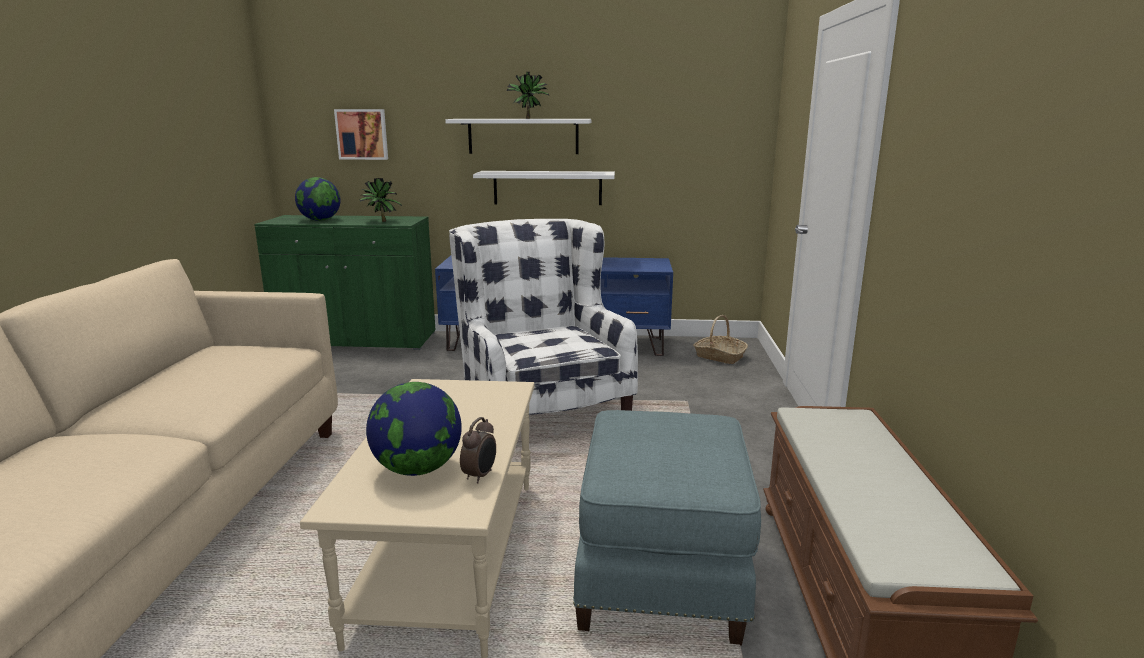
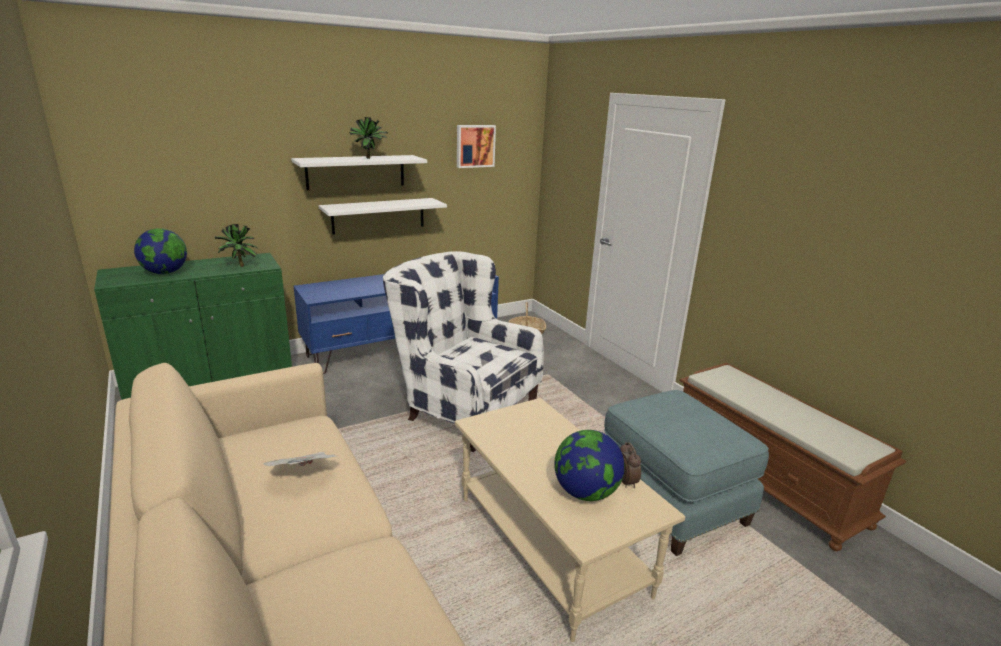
camera: 35 degrees left, 5 degrees up
(214, 378) = (305, 474): none -> newspaper
(362, 134) = (190, 177): picture -> picture (475, 146)

